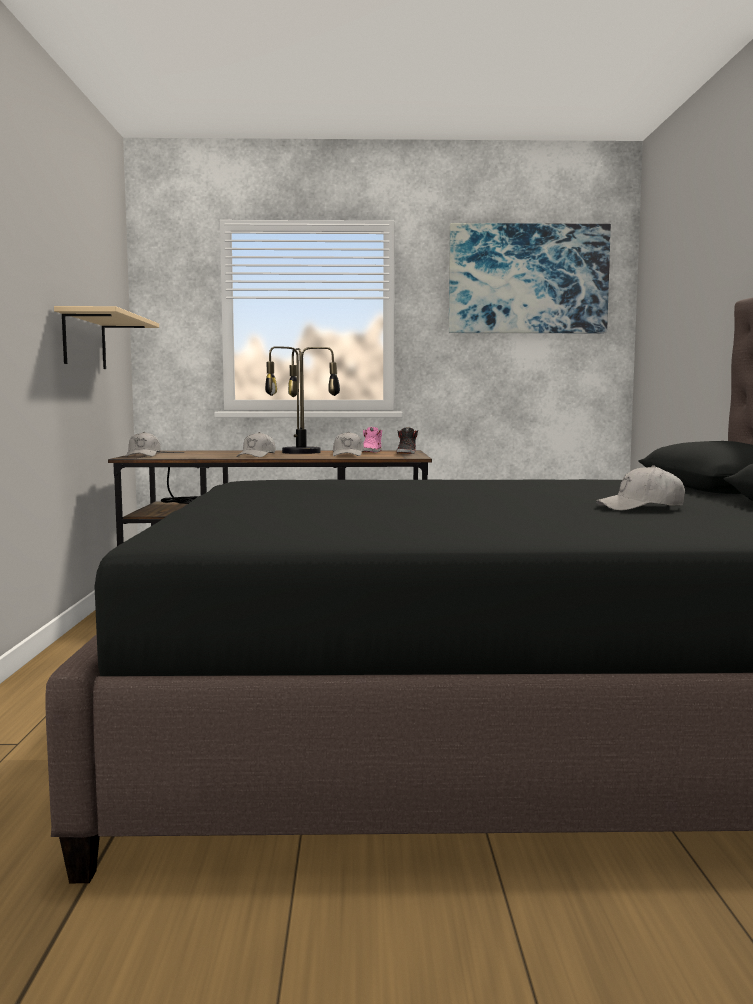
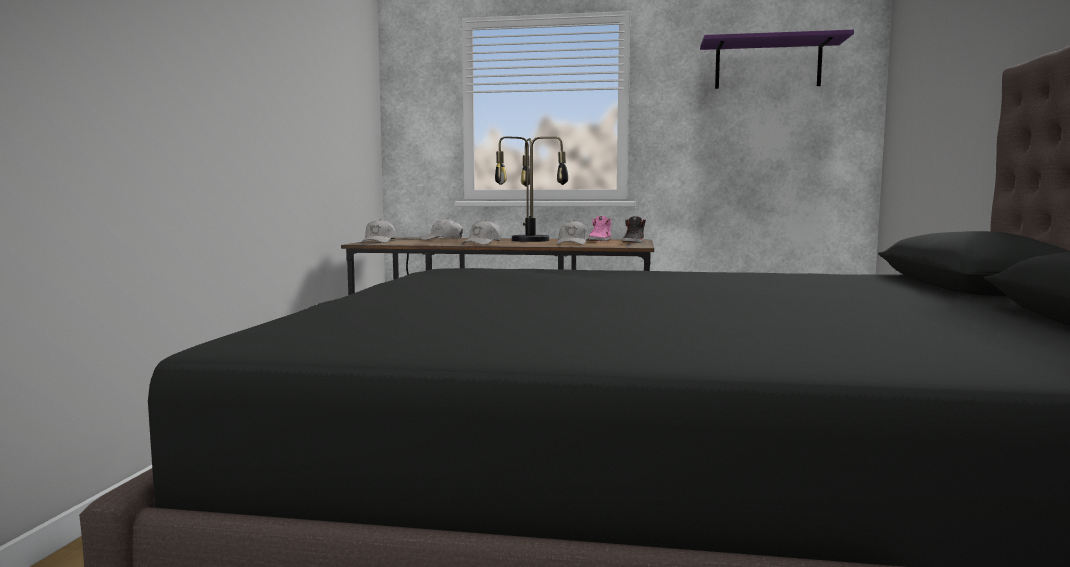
camera: 10 degrees right, 0 degrees up
(84, 341) = (321, 132): beige shelf -> none
(528, 279) = (767, 65): picture -> purple shelf
(641, 507) = (869, 312): white cap -> white cap (442, 239)

